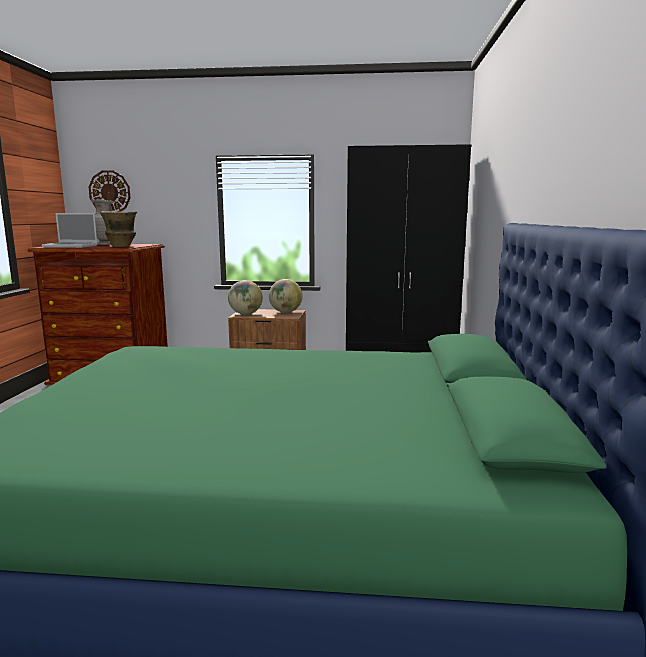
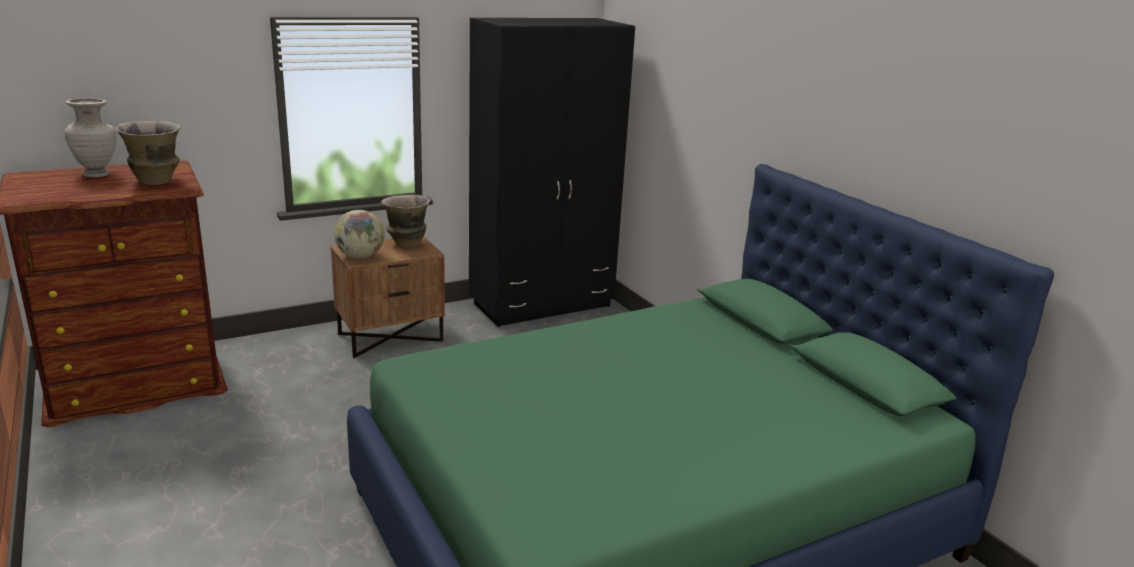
camera: 35 degrees left, 10 degrees up
(71, 246) = (65, 192): laptop -> none
(110, 192) = (75, 79): wall clock -> none
(285, 312) = (406, 244): globe -> vase

